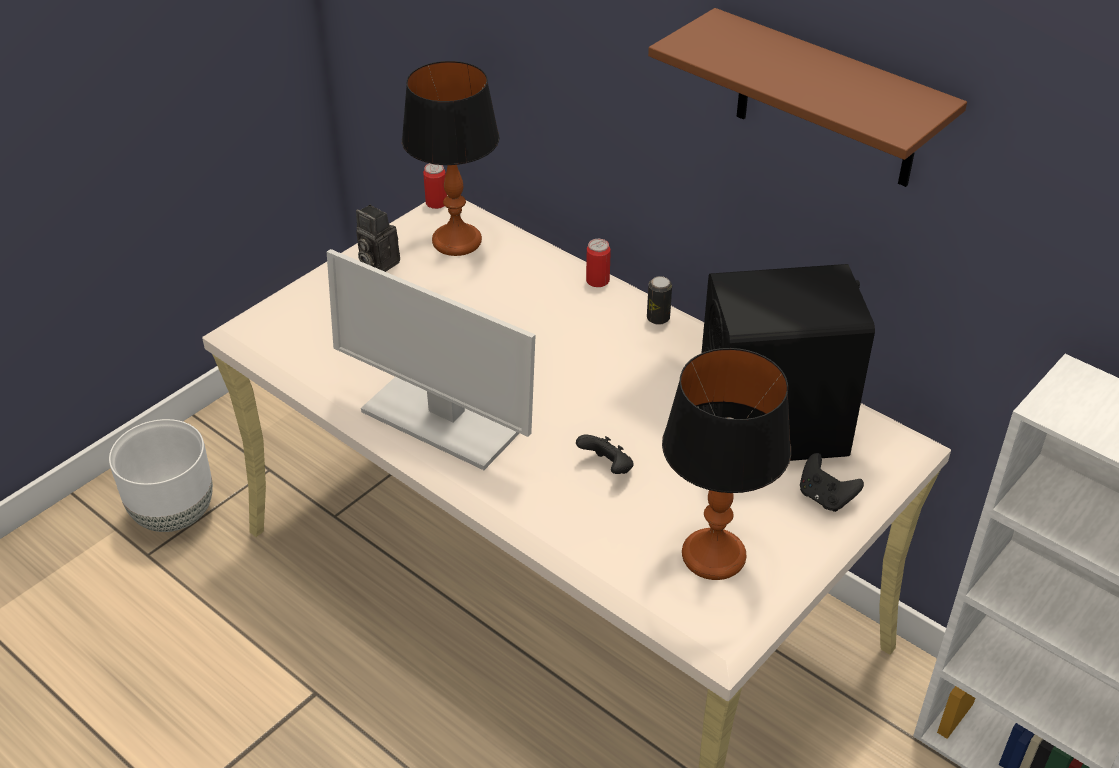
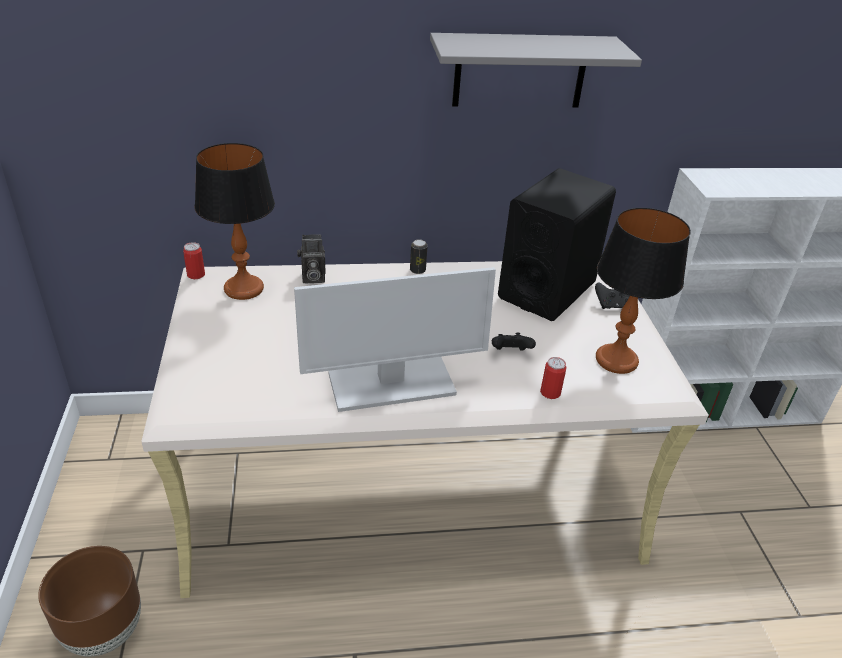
camera: 50 degrees left, 5 degrees down
(174, 514) = (103, 631): white planter -> brown planter
(376, 263) = (210, 326): camera -> camera (312, 278)
(597, 281) = (358, 268): can -> can (550, 393)
(827, 101) = (520, 71): brown shelf -> grey shelf

